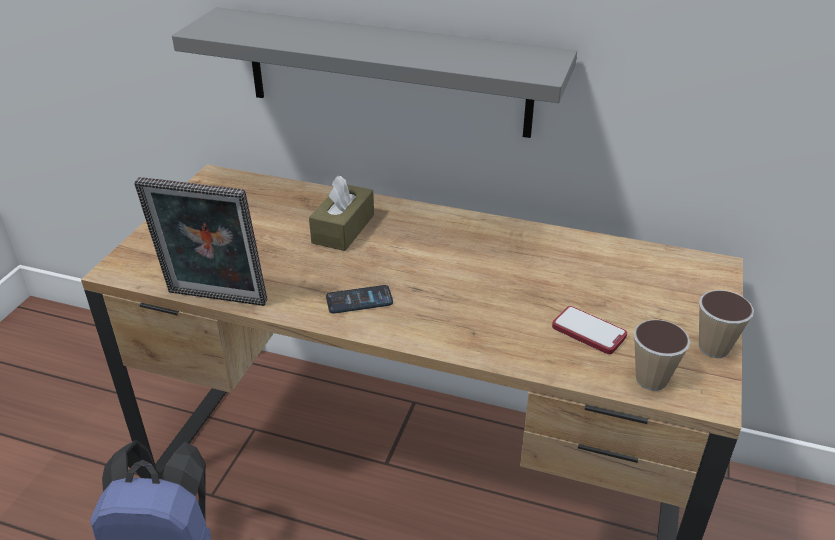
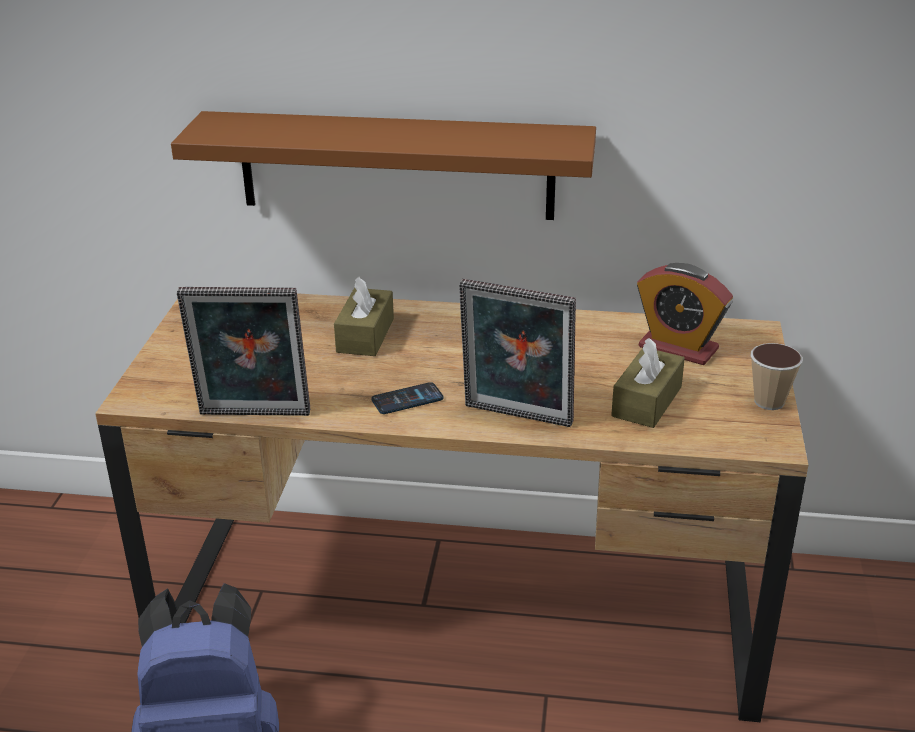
camera: 10 degrees left, 5 degrees down
(387, 72) = (396, 165): grey shelf -> brown shelf
(455, 333) = (516, 418): none -> picture frame
(588, 332) = (647, 401): phone -> brown tissue box
(634, 276) = (678, 348): none -> alarm clock
(651, 379) = (717, 435): cup -> none

